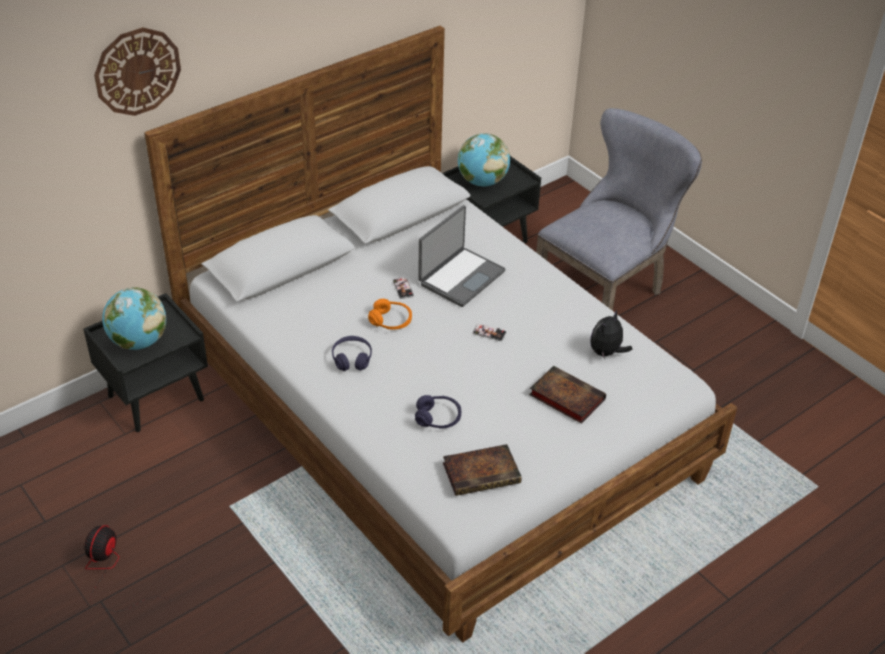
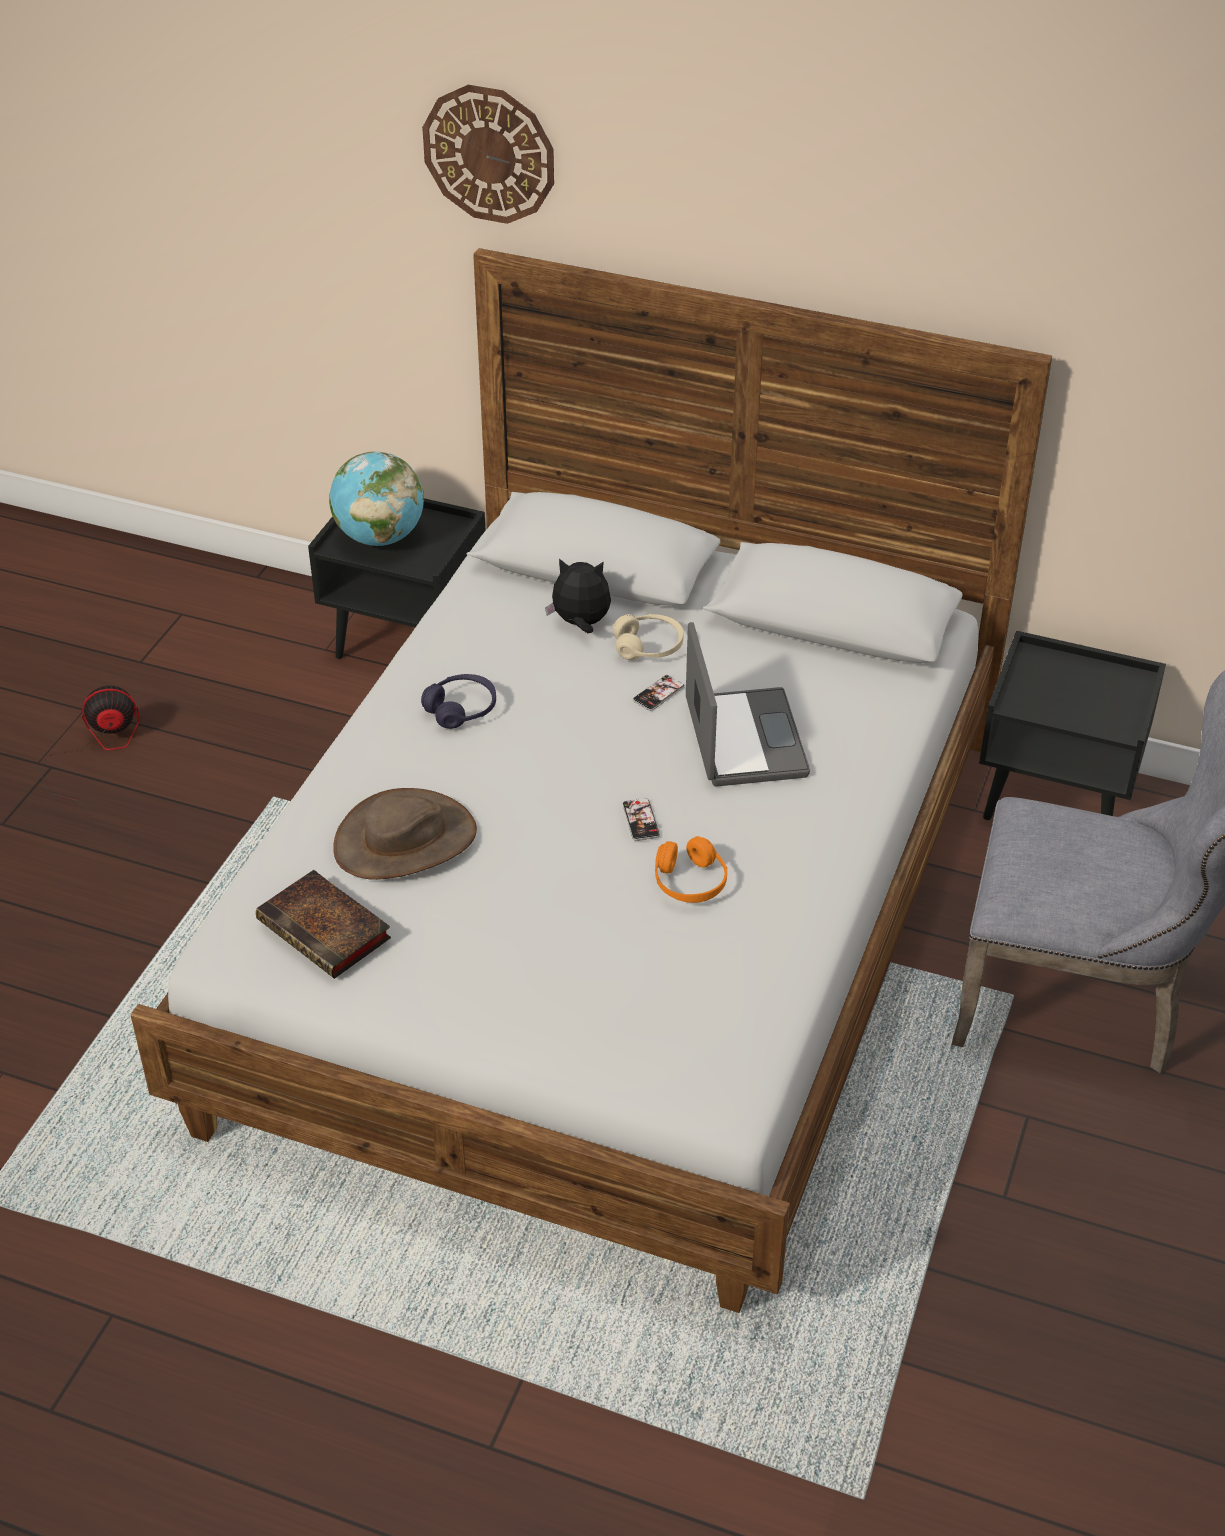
camera: 60 degrees right, 0 degrees up
(364, 276) = (648, 647): none -> beige headphones
(390, 321) = (574, 711): orange headphones -> orange headphones (690, 882)
(438, 418) = (405, 840): purple headphones -> brown hat
(460, 277) = (742, 739): laptop -> laptop turned 105 degrees counterclockwise
(482, 182) = (1059, 684): globe -> none
(565, 397) = (567, 960): book -> none
(606, 353) = (717, 971): plush toy -> plush toy (581, 624)

